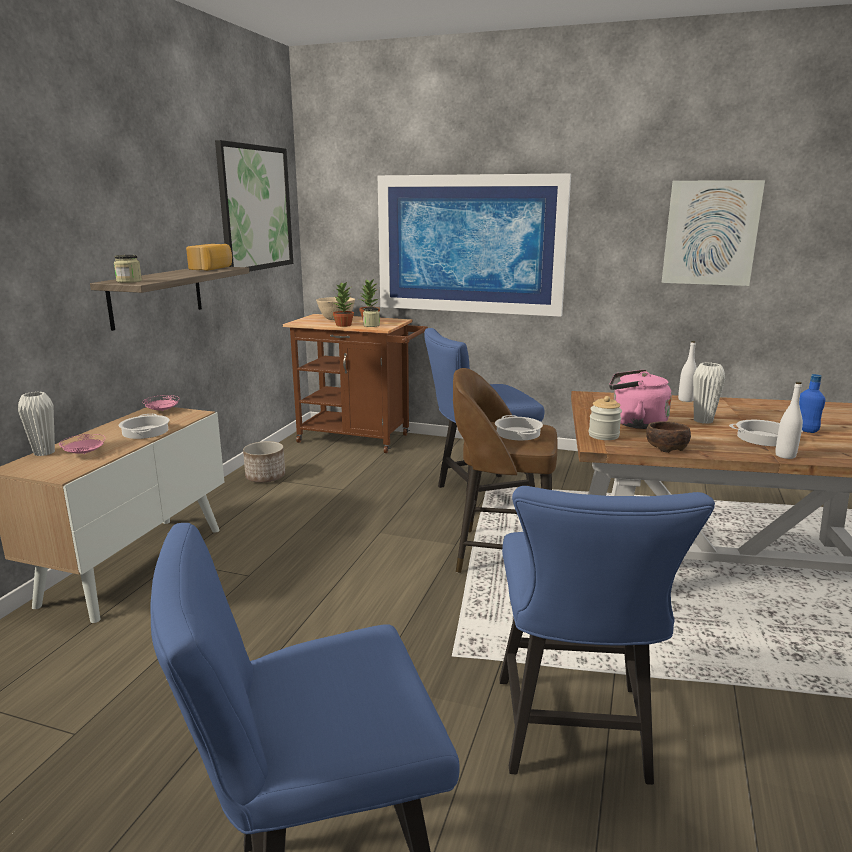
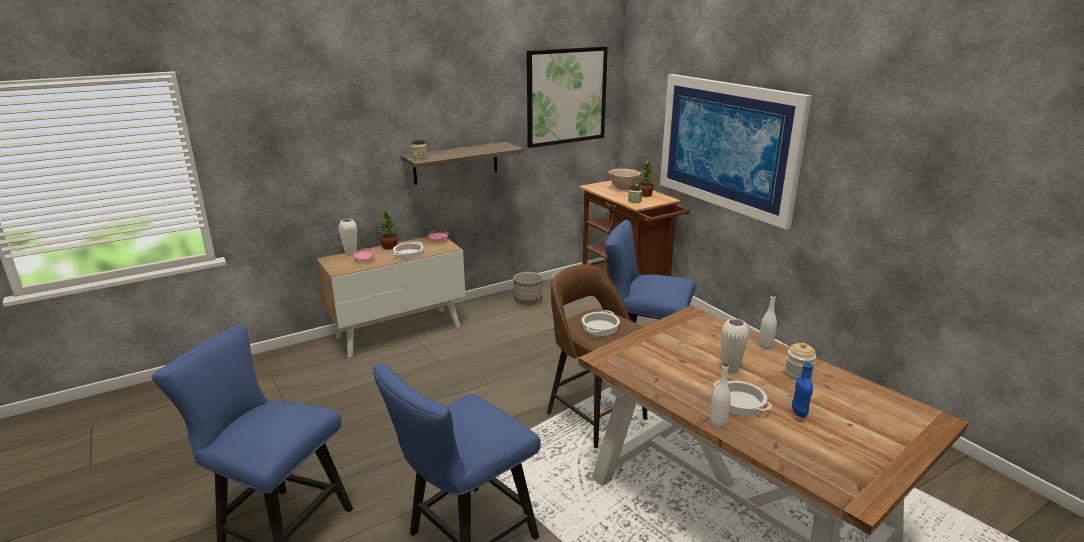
camera: 40 degrees right, 5 degrees up
(212, 268) = (498, 147): bread -> none
(343, 325) = (615, 196): potted plant -> potted plant (389, 247)
(603, 435) = (621, 352): jar -> jar (798, 374)
(634, 423) = (669, 350): pink kettle -> none
(665, 447) = (643, 378): brown bowl -> none
(710, 233) = (933, 180): picture -> none

